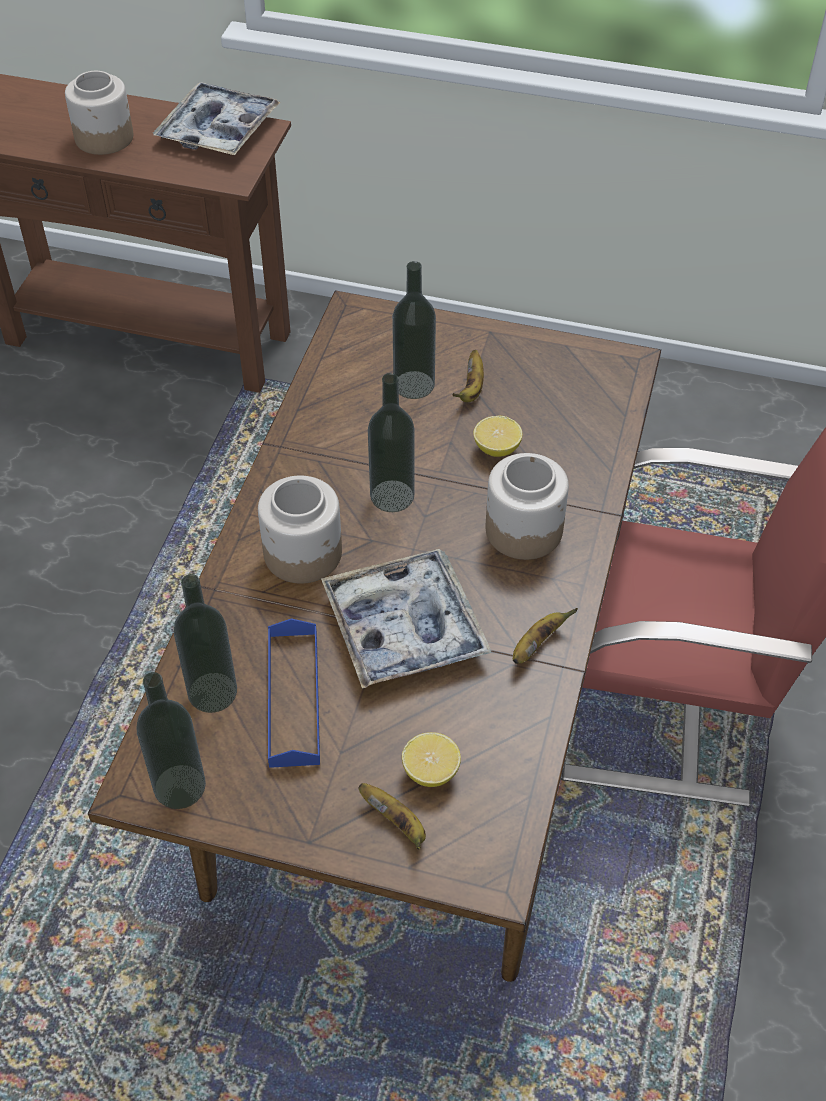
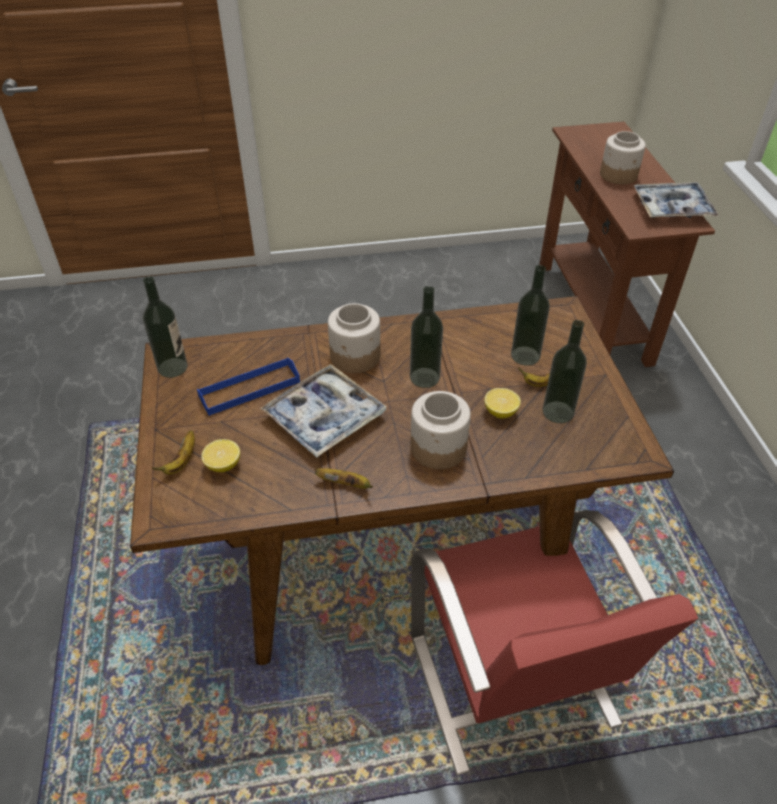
camera: 65 degrees right, 5 degrees down
(212, 692) = (238, 357): bottle -> bottle (558, 412)

